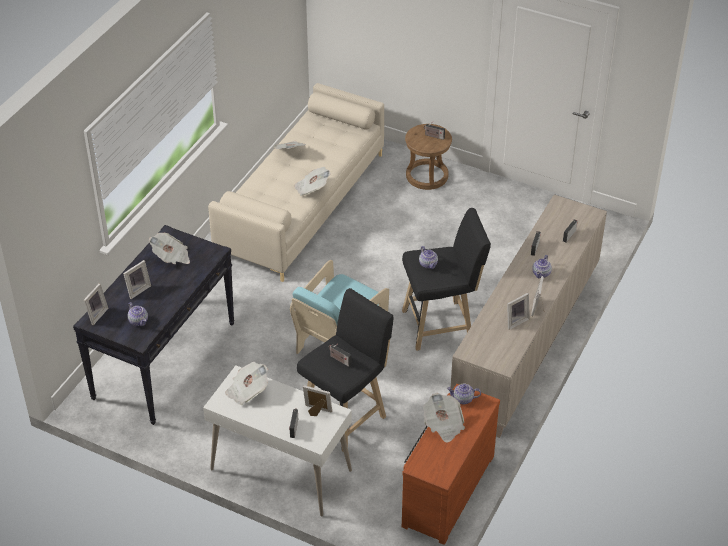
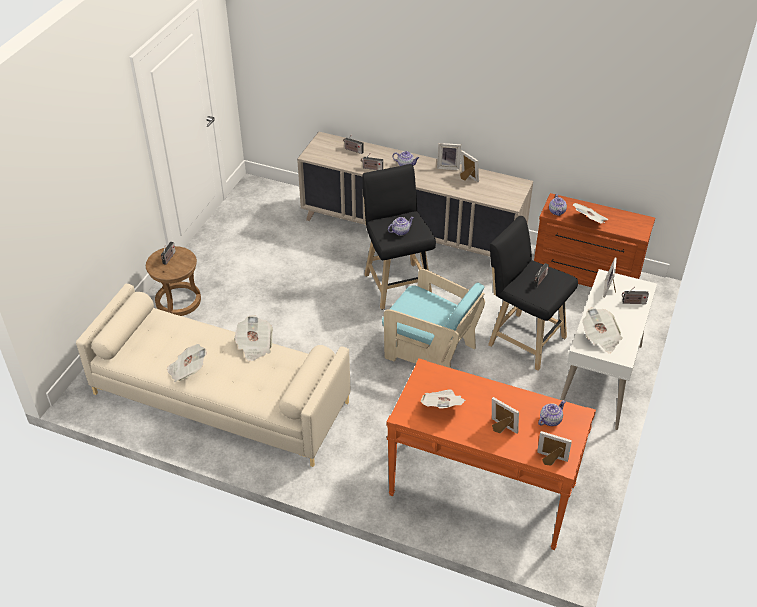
camera: 95 degrees left, 0 degrees up
(164, 360) = (481, 490): black console table -> orange console table

